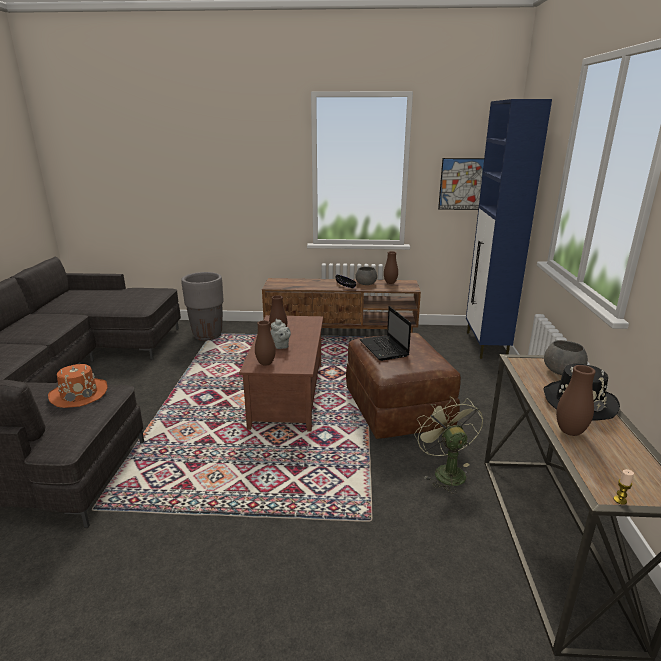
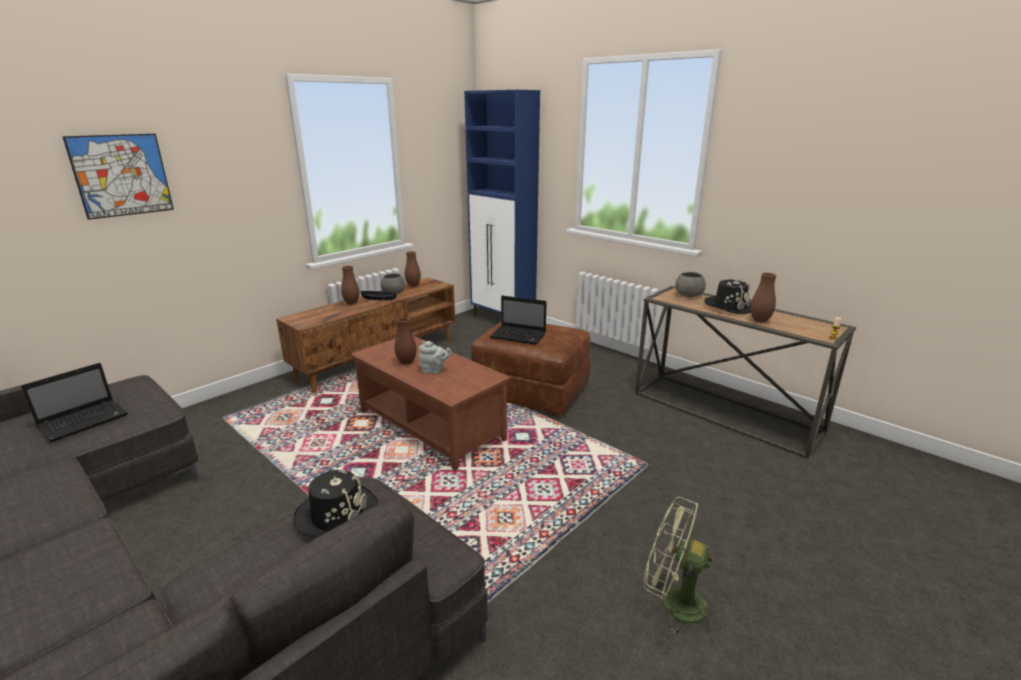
camera: 50 degrees left, 0 degrees up
(79, 394) = (337, 515): orange hat -> black hat
(115, 301) = (85, 420): none -> laptop
(207, 335) = (221, 422): grey planter -> none
(265, 363) = (456, 388): brown vase -> brown vase (351, 303)
(445, 471) = (627, 410): green fan -> green fan (673, 603)
(465, 184) = (446, 173): picture -> picture (121, 175)

